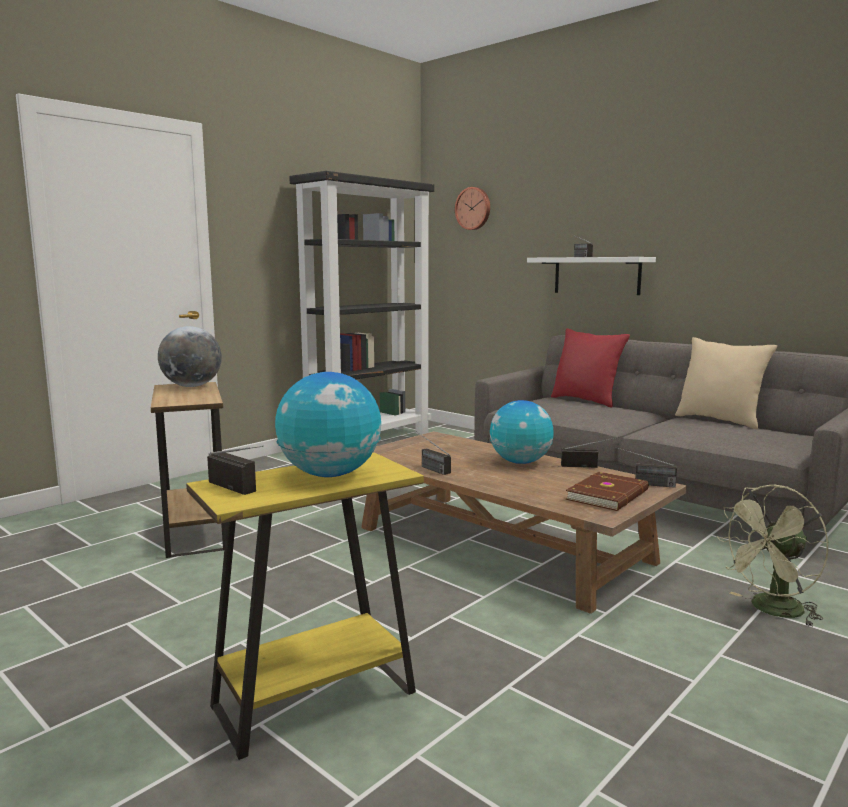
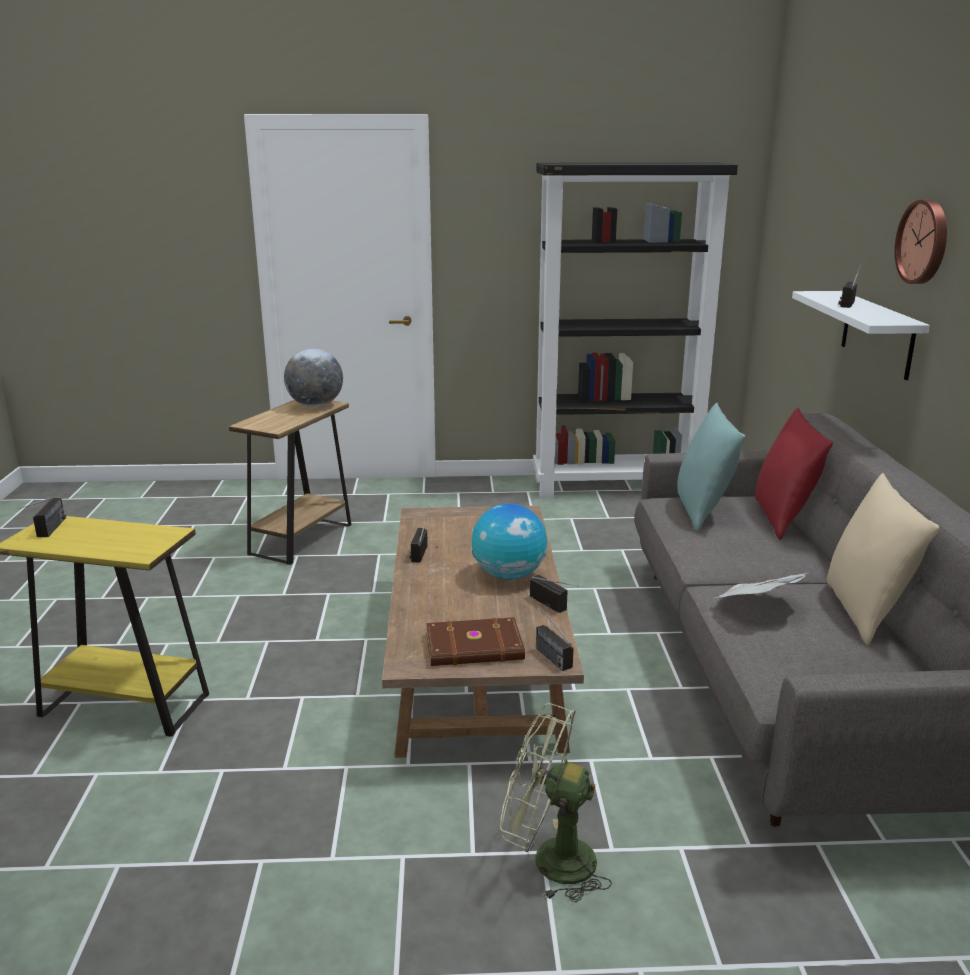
camera: 45 degrees right, 10 degrees up
(330, 475) = (112, 539): globe -> none
(473, 208) = (800, 198): wall clock -> wall clock (924, 242)
(545, 406) = (703, 512): none -> turquoise pillow
(683, 430) = (757, 606): none -> newspaper

